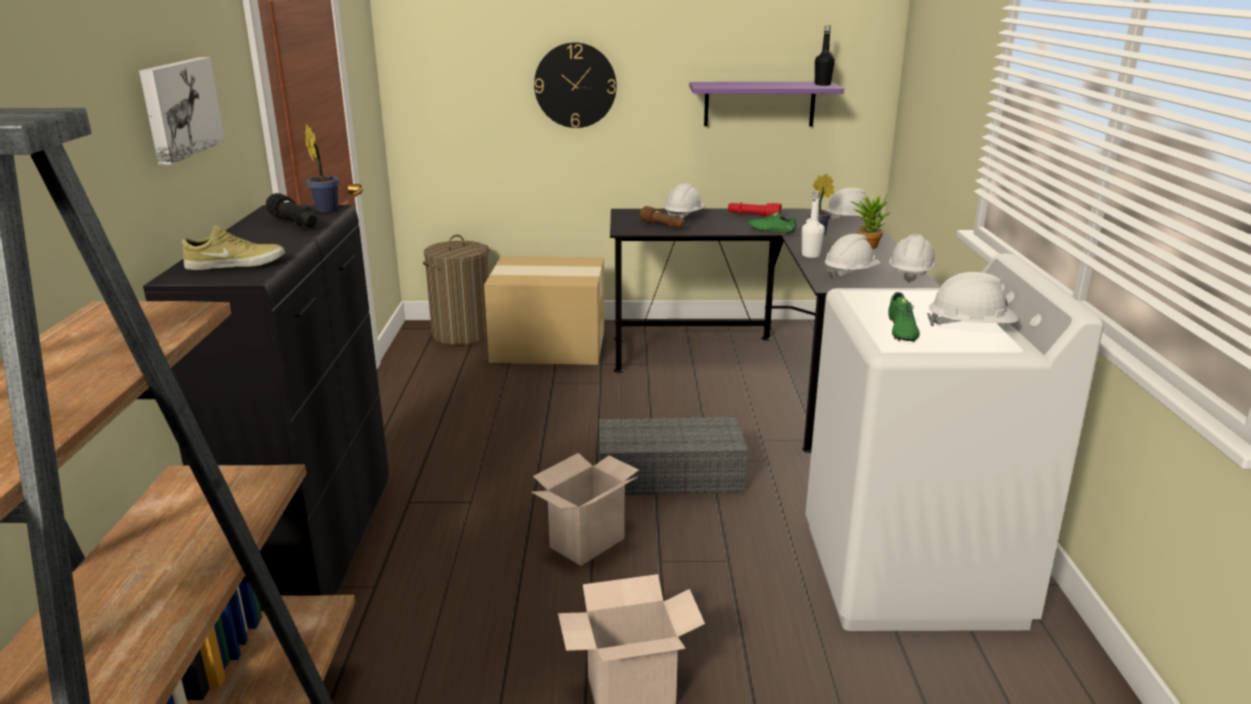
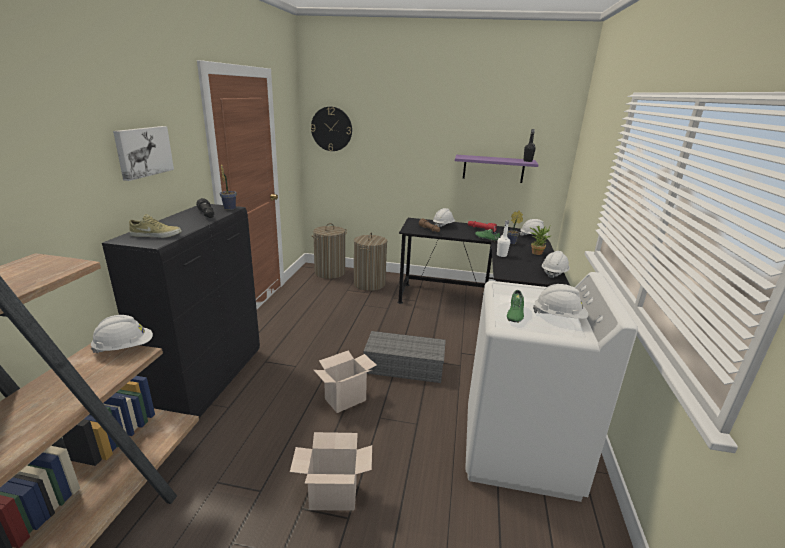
camera: 10 degrees right, 0 degrees up
(547, 345) = (369, 284): cardboard box -> laundry basket
(575, 85) = (396, 152): wall clock -> wall clock (331, 129)
(850, 273) = (519, 268): white hard hat -> white hard hat (125, 348)

